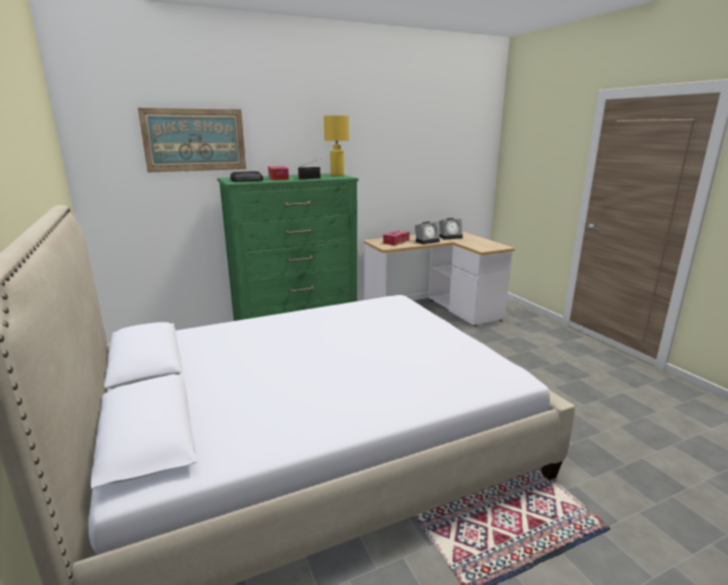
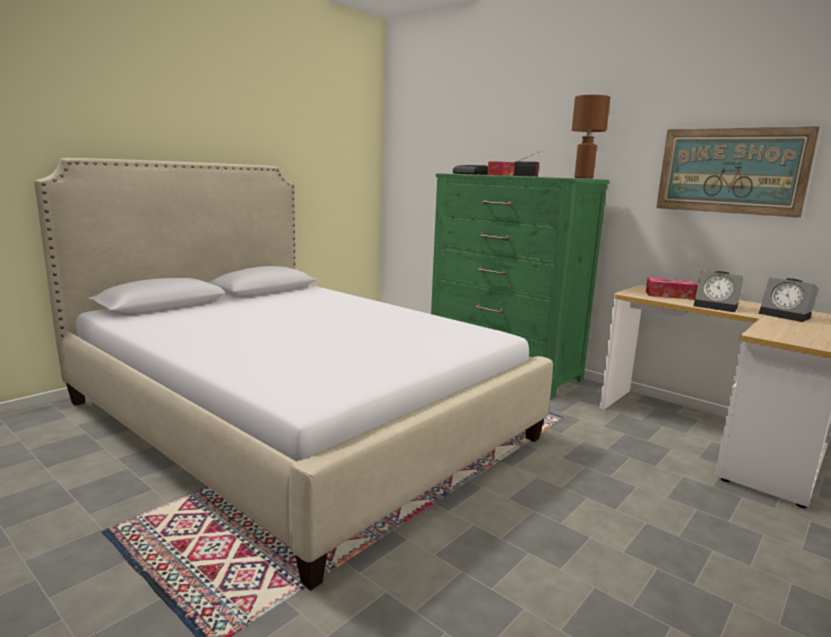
camera: 65 degrees right, 5 degrees down
(195, 140) = (467, 135): picture -> picture (731, 171)
(337, 175) = (583, 178): yellow table lamp -> brown table lamp

